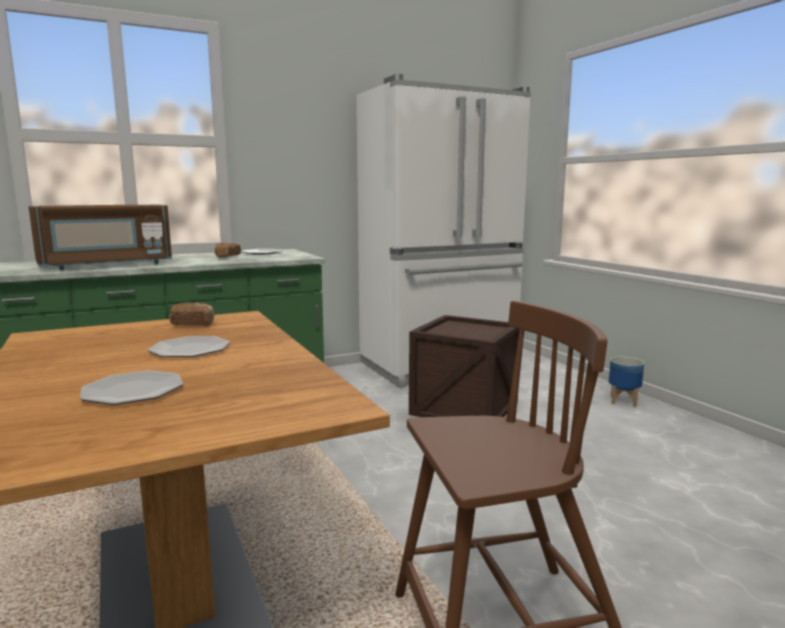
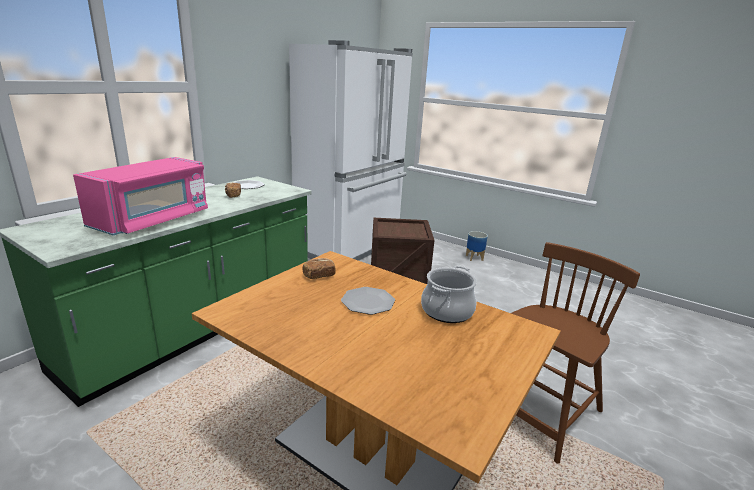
camera: 30 degrees left, 10 degrees up
(106, 265) = (153, 220): brown microwave -> pink microwave
(133, 390) = (411, 349): plate -> none
(264, 370) = (446, 311): none -> cooking pot

